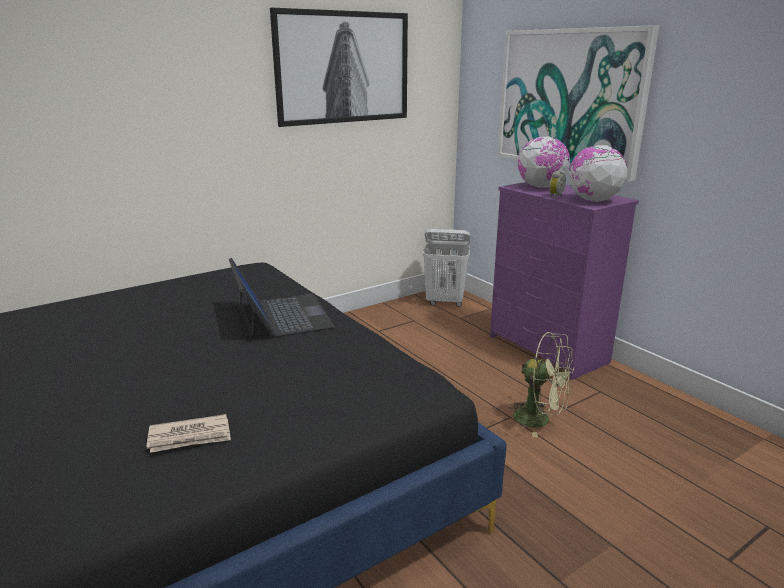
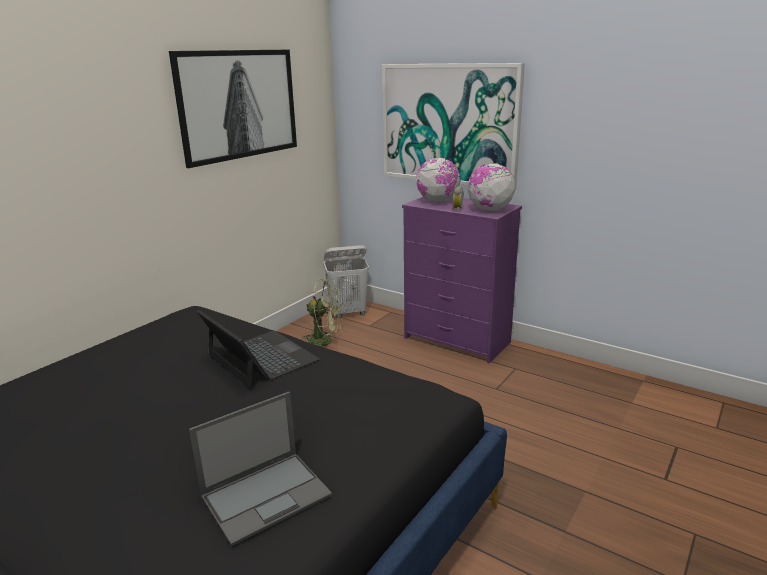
camera: 20 degrees left, 0 degrees up
(190, 437) = (267, 495): newspaper -> laptop
(540, 419) = (483, 403): green fan -> green fan (325, 342)

